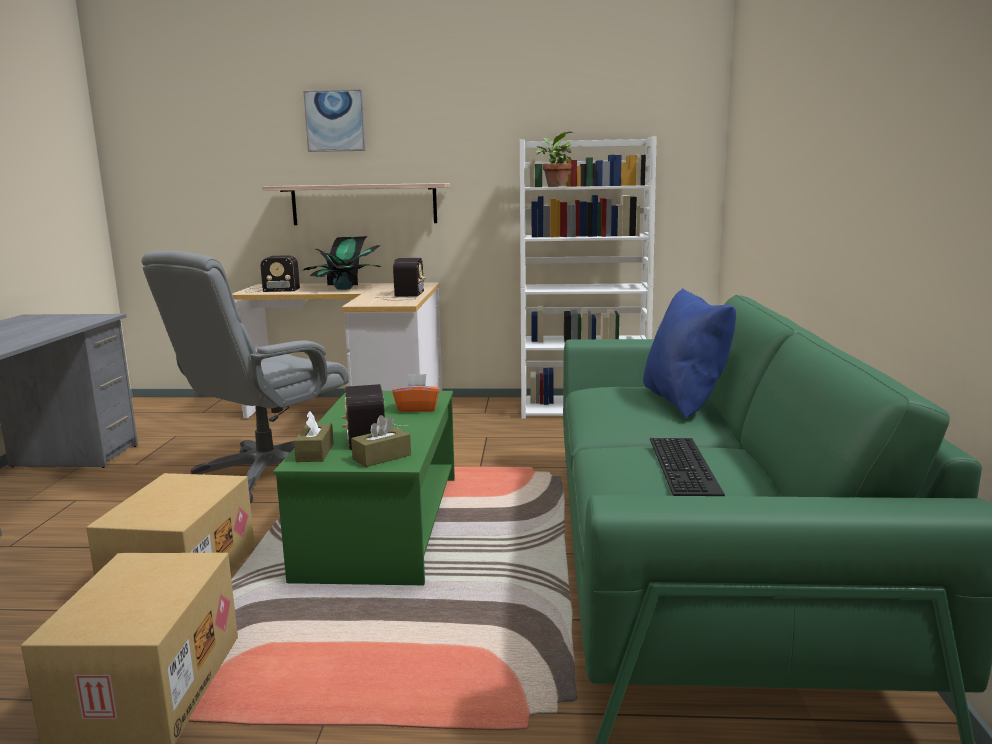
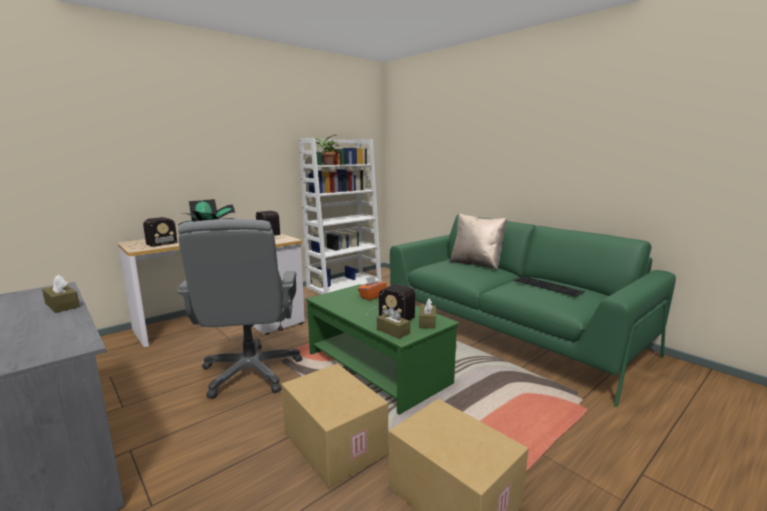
camera: 45 degrees left, 0 degrees up
(58, 329) = (62, 305): none -> brown tissue box
(335, 121) = (177, 118): picture -> none
(364, 204) = (201, 177): shelf -> none
(684, 401) = (476, 264): blue pillow -> beige pillow

